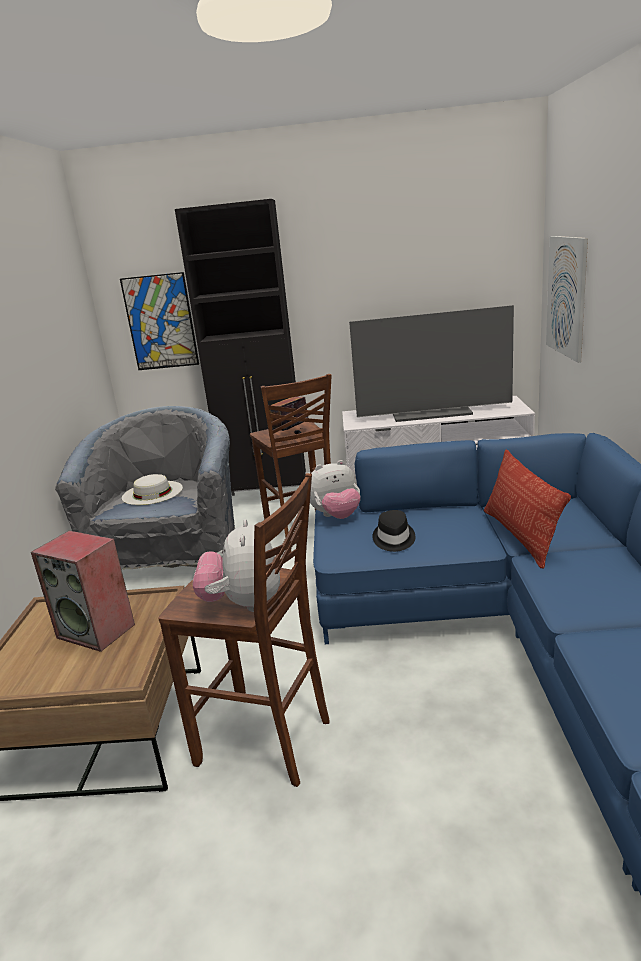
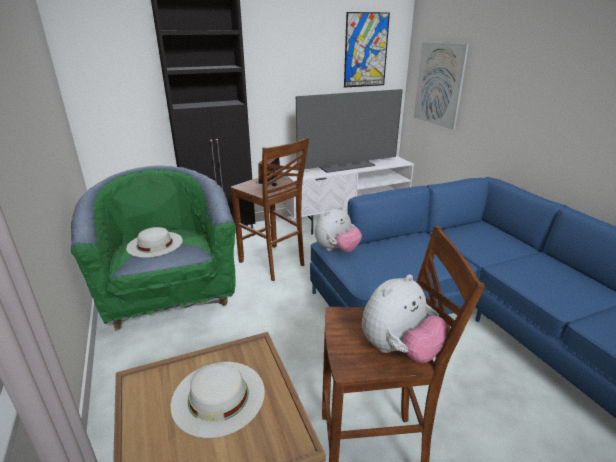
camera: 25 degrees left, 5 degrees up
(97, 631) = (218, 396): speaker -> white hat
(160, 322) = (124, 90): picture -> picture (366, 50)
(172, 555) = (171, 294): grey armchair -> green armchair
(243, 604) = (399, 350): plush toy -> plush toy turned 105 degrees counterclockwise
(393, 539) = (398, 264): black hat -> none
(520, 536) = (476, 252): pillow -> none

